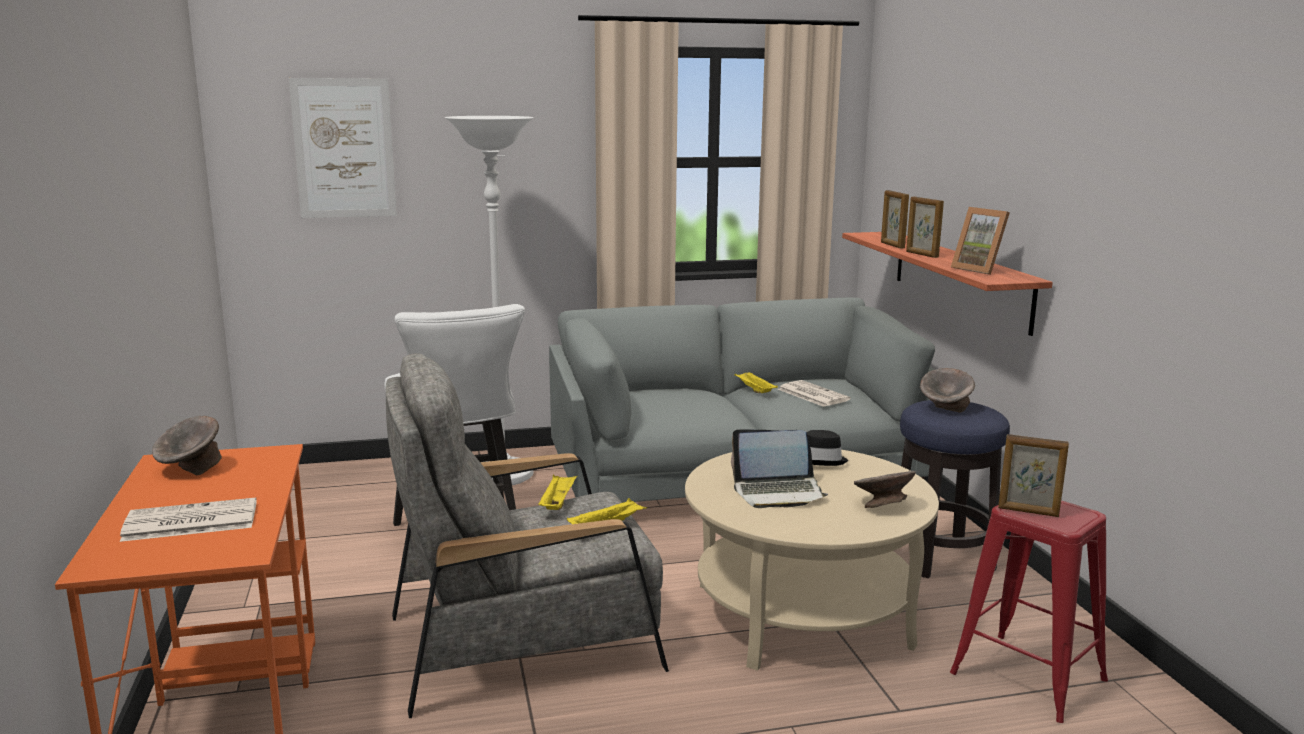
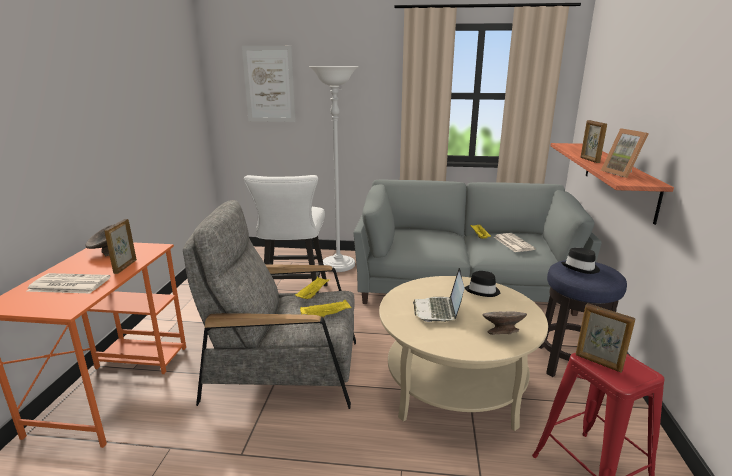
camera: 20 degrees right, 5 degrees up
(778, 492) = (438, 310): laptop -> laptop turned 75 degrees clockwise
(892, 245) = (575, 153): picture frame -> picture frame (125, 266)
(945, 409) = (581, 268): grey bowl -> black hat

